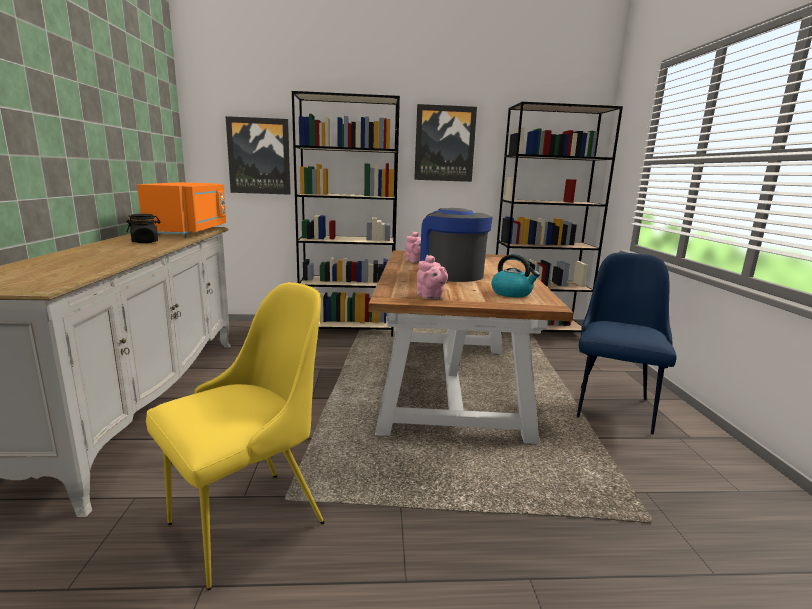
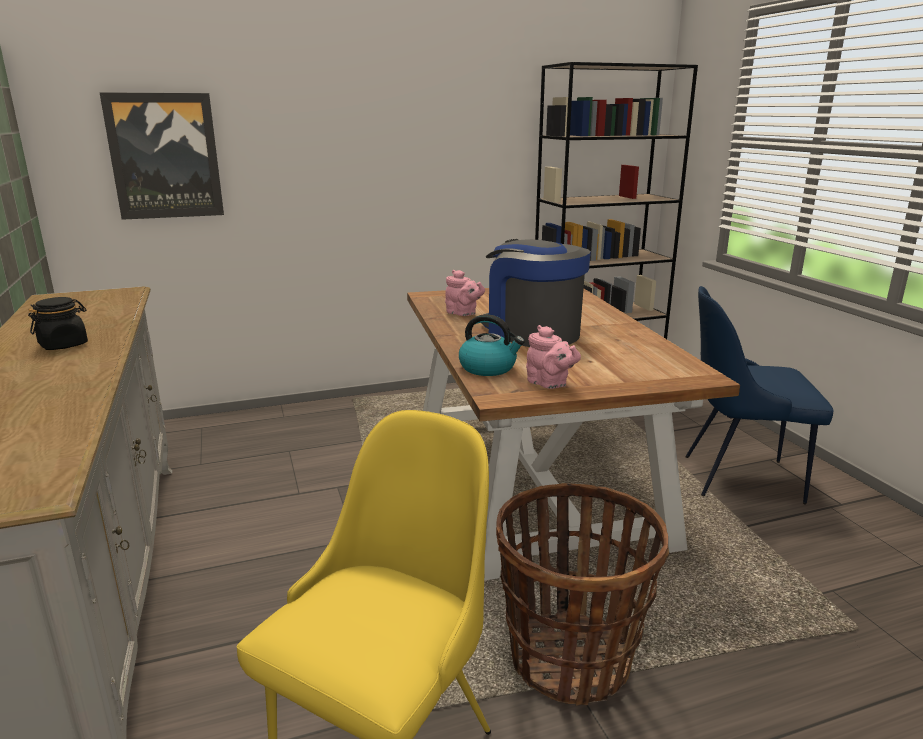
camera: 15 degrees left, 5 degrees up
(190, 231) = (104, 305): orange microwave -> none
(348, 329) = (338, 412): beige bookcase -> none
(408, 492) = (570, 658): none -> basket
(444, 144) = (454, 122): picture -> none
(512, 293) = (641, 360): kettle -> kettle (488, 368)
(612, 408) = (741, 479): blue chair -> blue chair turned 90 degrees counterclockwise

